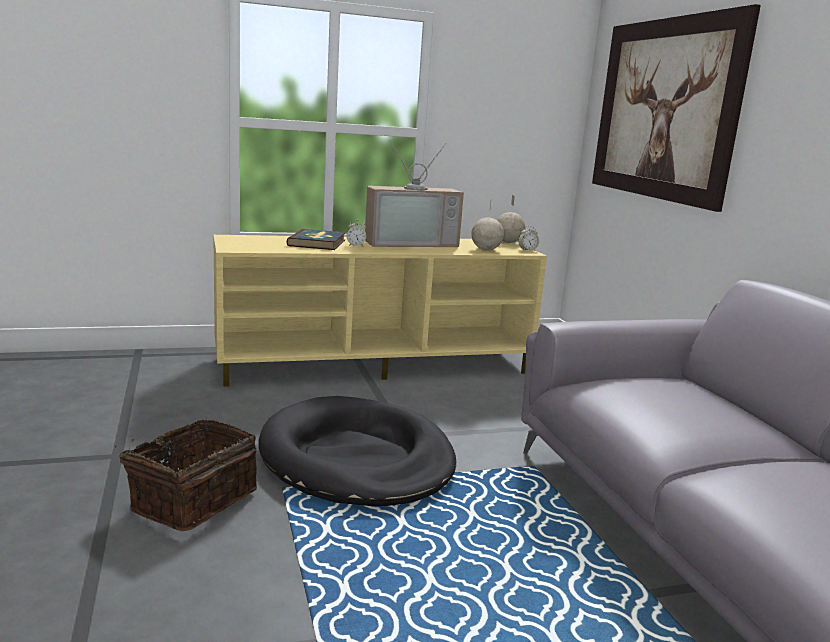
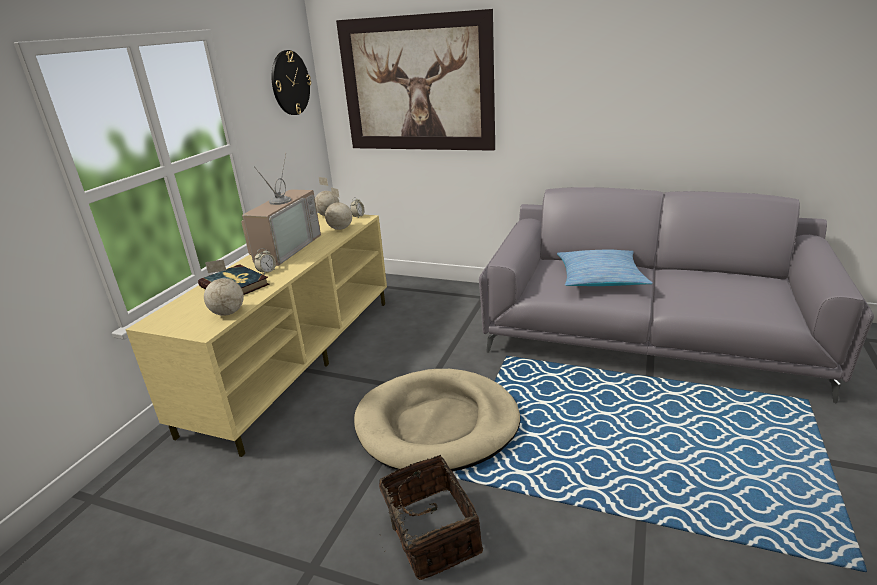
camera: 50 degrees left, 10 degrees up
(268, 249) = (227, 313): none -> globe
(357, 459) = (437, 424): black dog bed -> beige dog bed
(536, 90) = (290, 83): none -> wall clock
(684, 411) = (600, 278): none -> pillow

